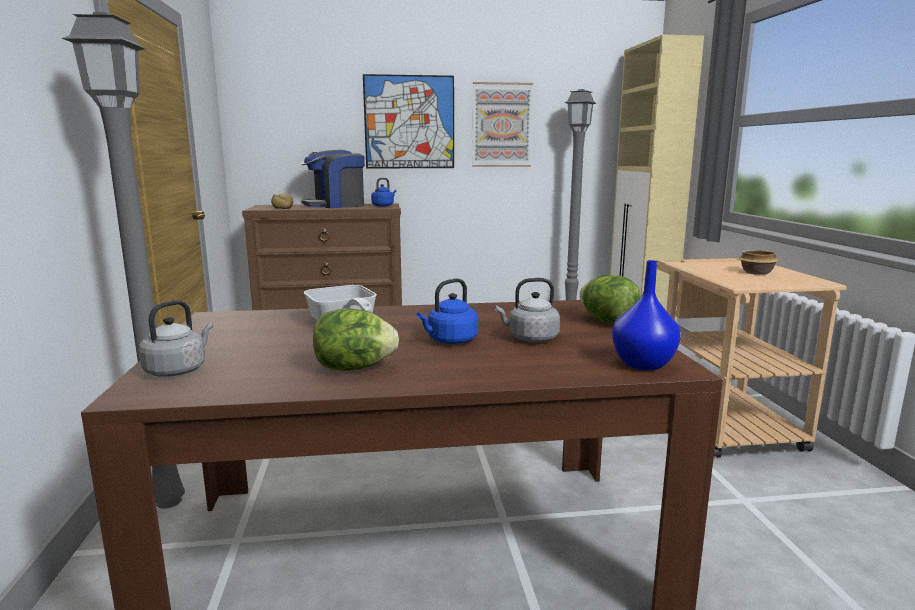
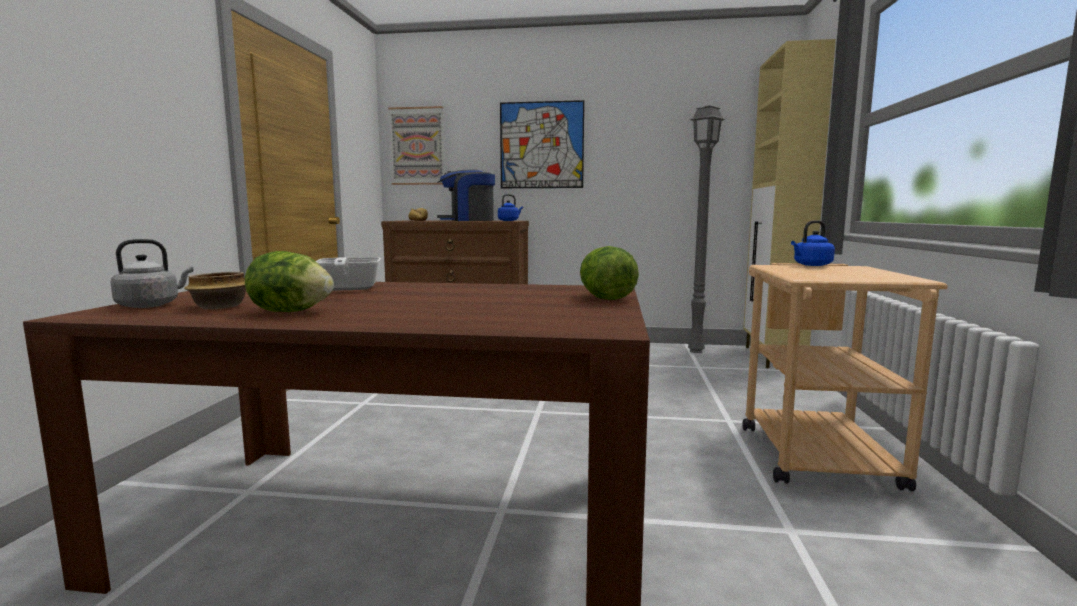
camera: 15 degrees right, 5 degrees down
(170, 502) = (223, 454): grey floor lamp -> none
(450, 341) = (417, 302): blue kettle -> blue kettle (811, 265)
(501, 125) = (631, 146): picture -> picture (417, 146)
(530, 338) = (499, 304): grey kettle -> none
(643, 365) = (578, 325): blue vase -> none
(757, 273) = (845, 272): bowl -> bowl (220, 307)

